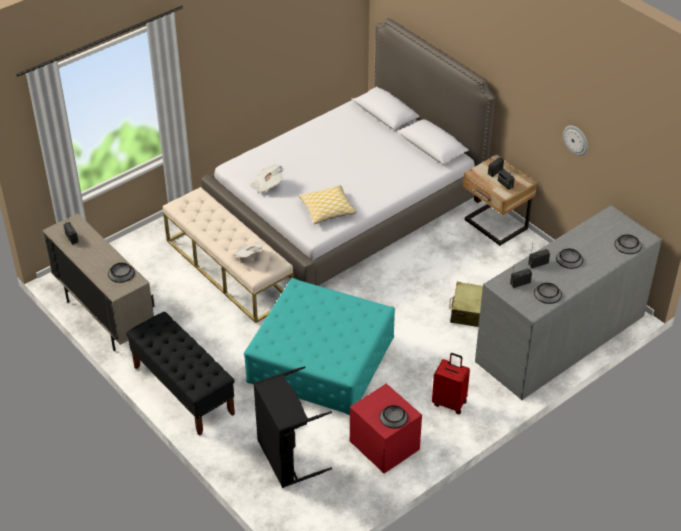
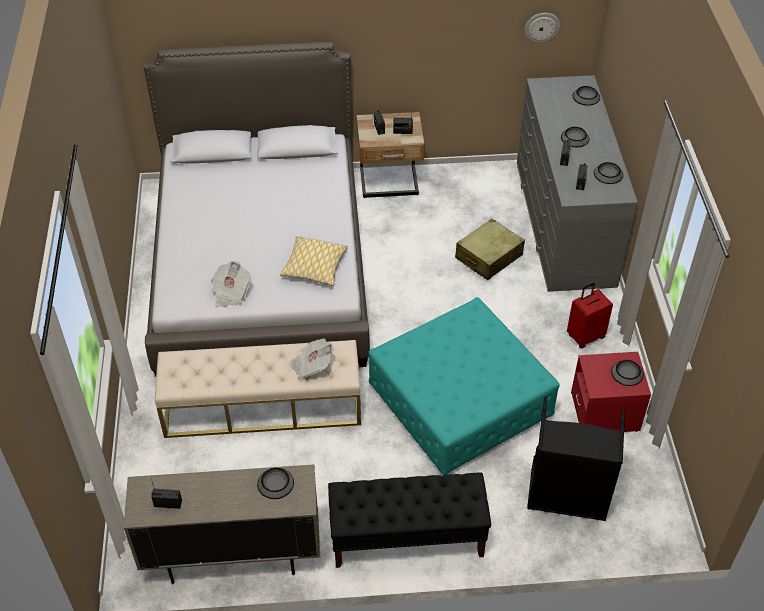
camera: 55 degrees left, 5 degrees up
(576, 140) = (465, 39): wall clock -> wall clock (542, 27)

